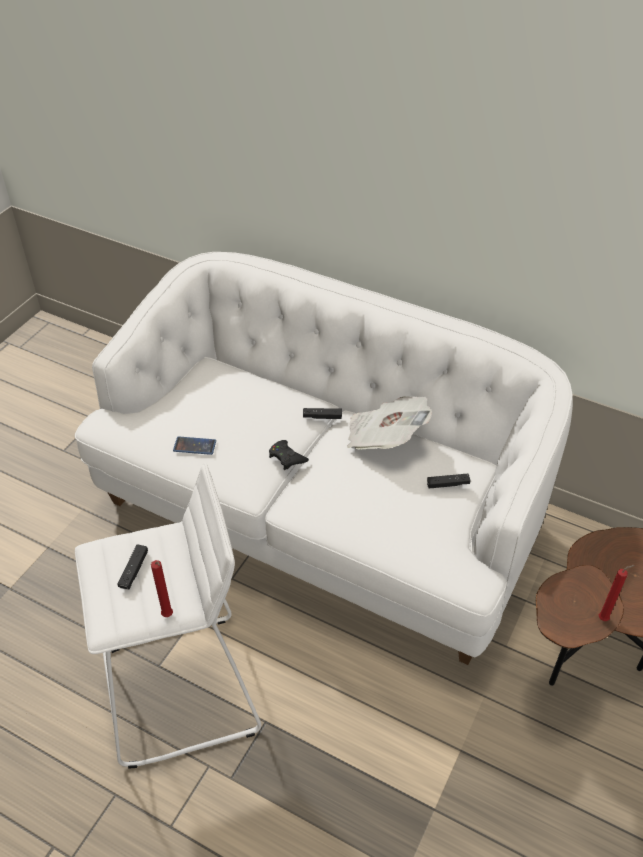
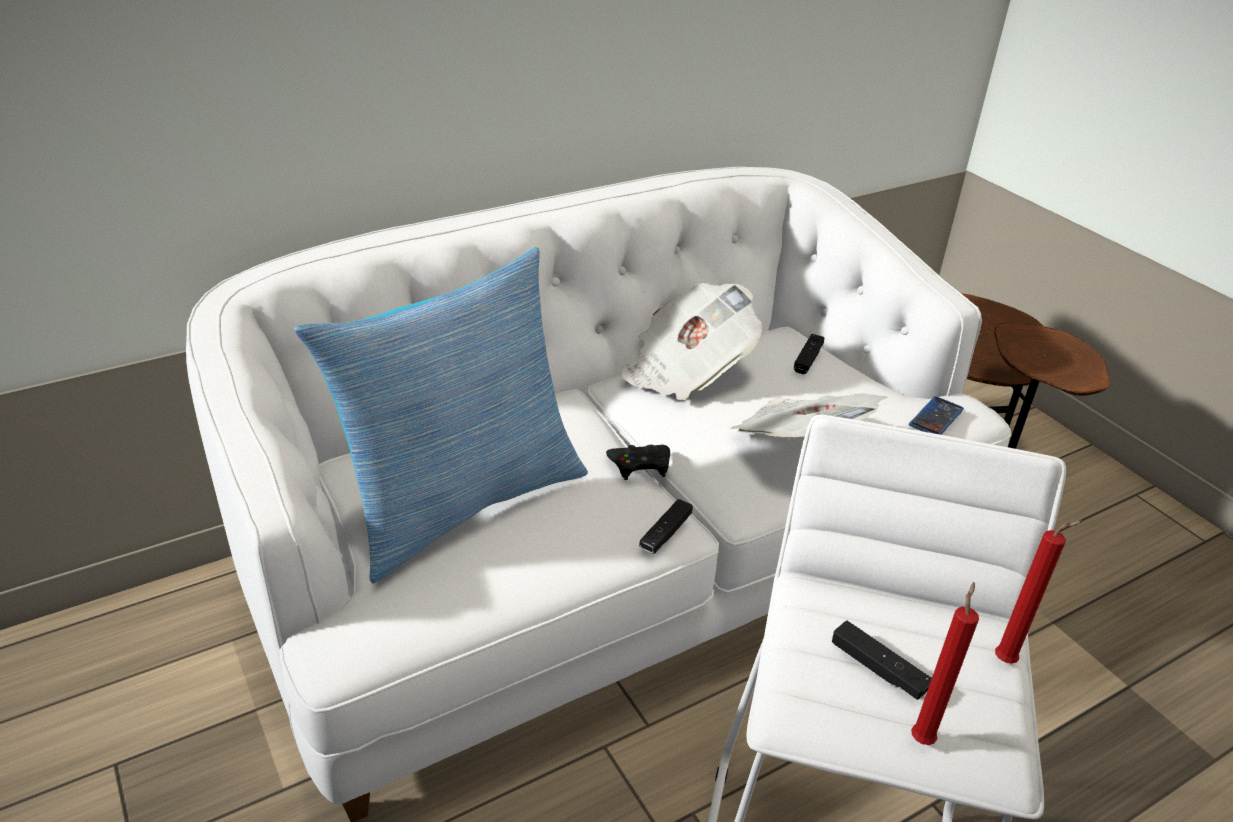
camera: 60 degrees left, 10 degrees down
(194, 446) = (531, 543): phone -> phone (936, 417)
(205, 411) = (461, 502): none -> pillow
(322, 417) = (590, 404): black game controller -> black game controller (665, 533)
(354, 510) = (800, 443): none -> newspaper
(605, 618) = (1077, 348): red candle -> red candle (922, 737)

